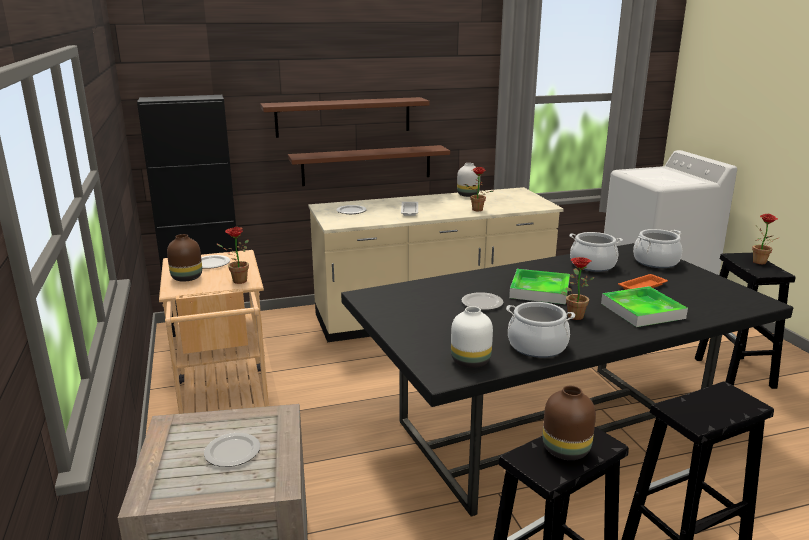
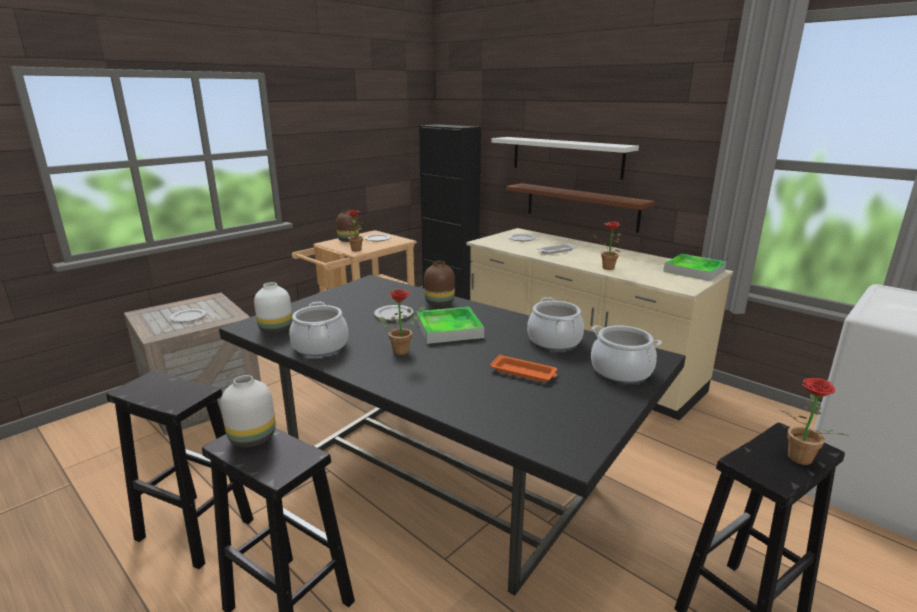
camera: 60 degrees right, 0 degrees up
(343, 117) = (566, 157): brown shelf -> white shelf
(467, 195) = (648, 258): white vase -> white vase (253, 437)
(564, 450) = (165, 390): brown vase -> brown vase (439, 303)
(642, 311) = (449, 380): tray -> tray (694, 270)

